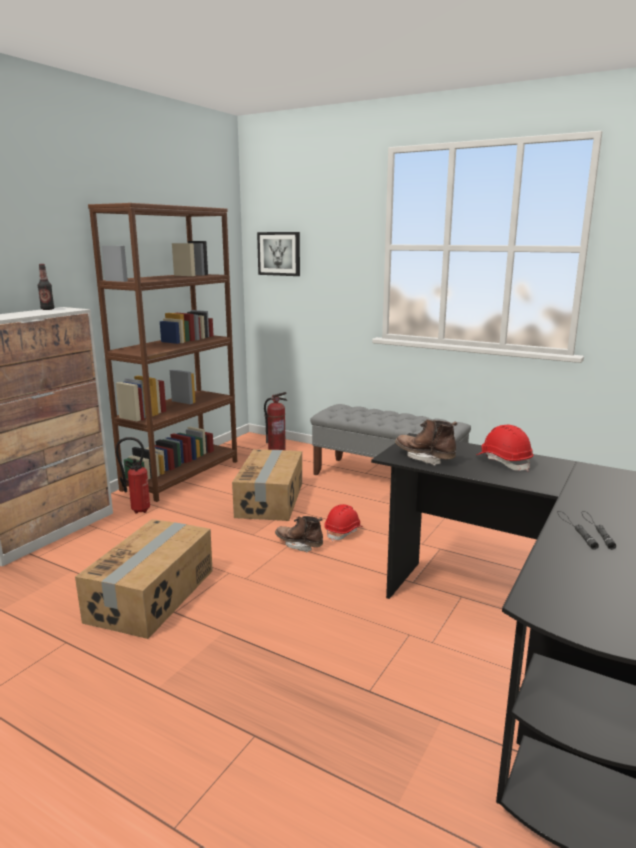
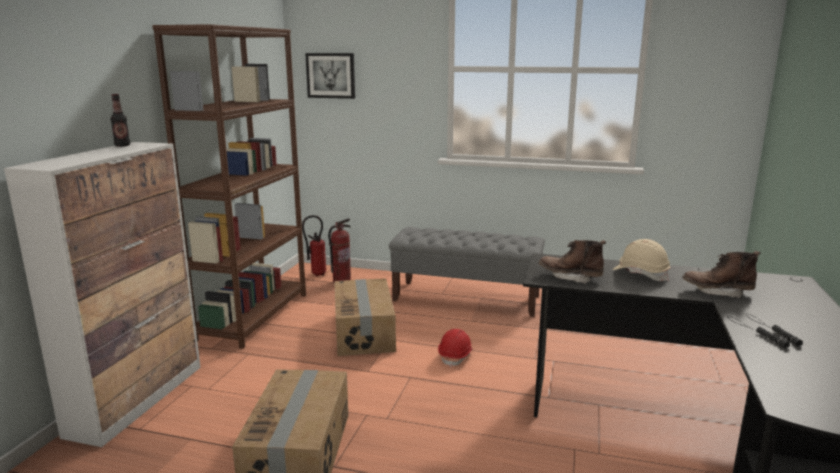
camera: 15 degrees left, 0 degrees up
(137, 510) = (227, 361): fire extinguisher -> fire extinguisher (316, 274)
(299, 545) = (420, 375): brown boot -> brown boot (717, 292)
(503, 462) = (640, 274): red hard hat -> beige hard hat

